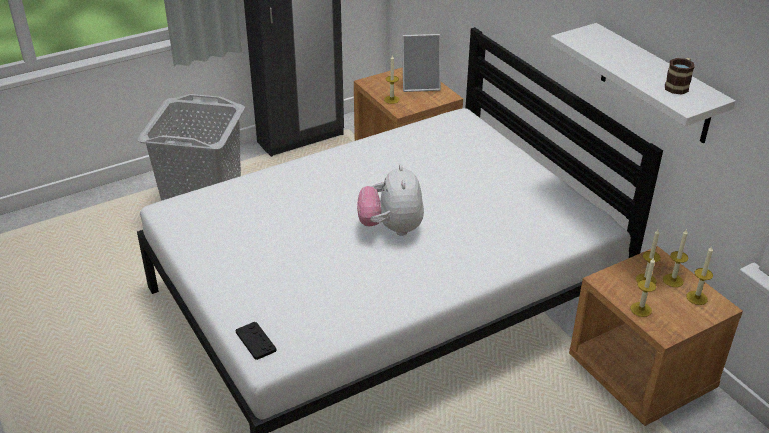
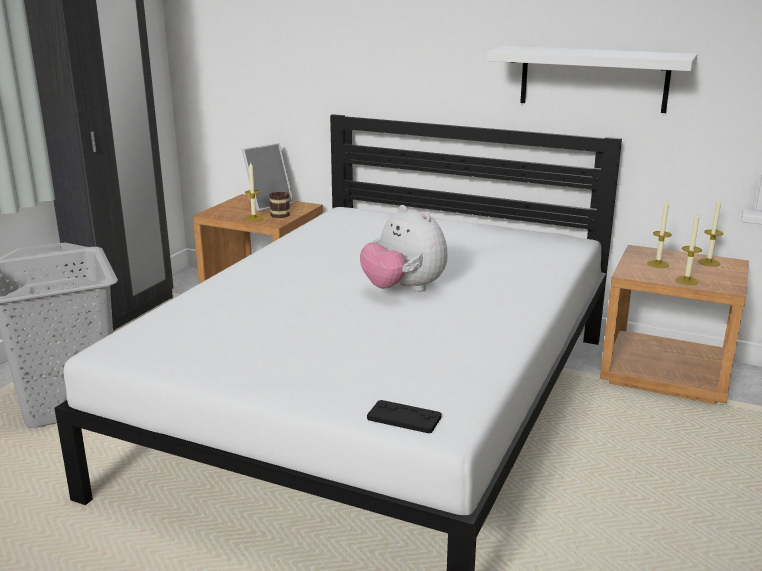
camera: 35 degrees left, 15 degrees down
(673, 280) = (675, 258): candle -> none
(678, 86) = (644, 53): mug -> mug (280, 214)

